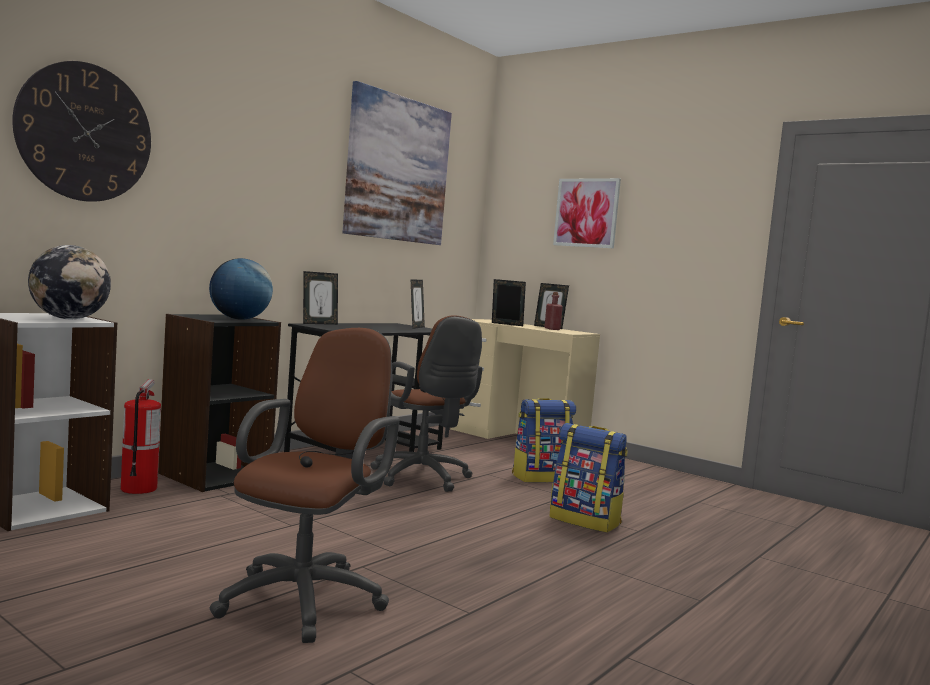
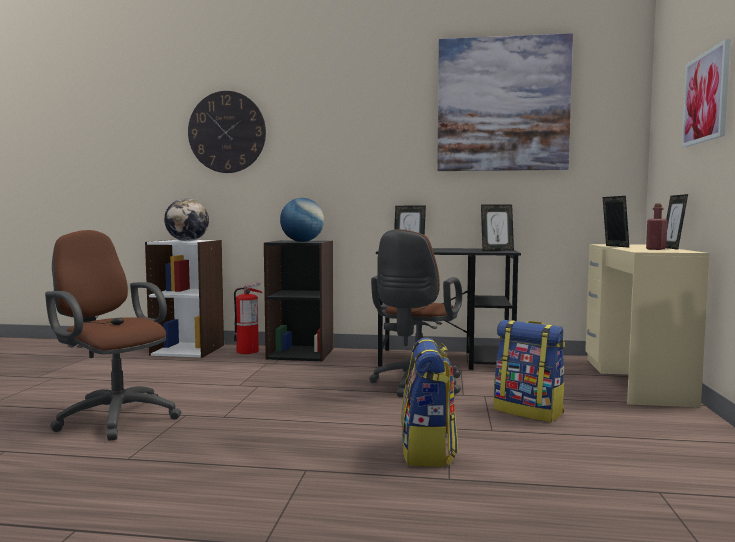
camera: 60 degrees right, 0 degrees up
(307, 597) = (114, 417): brown office chair -> brown office chair turned 135 degrees counterclockwise

